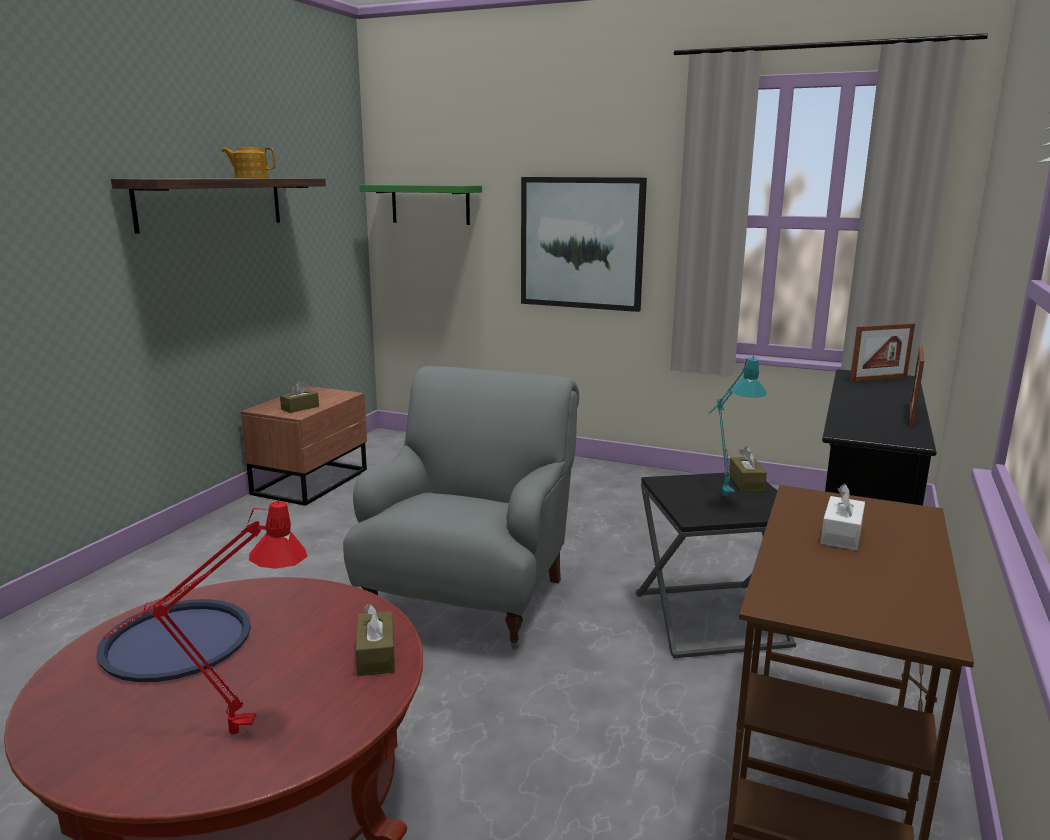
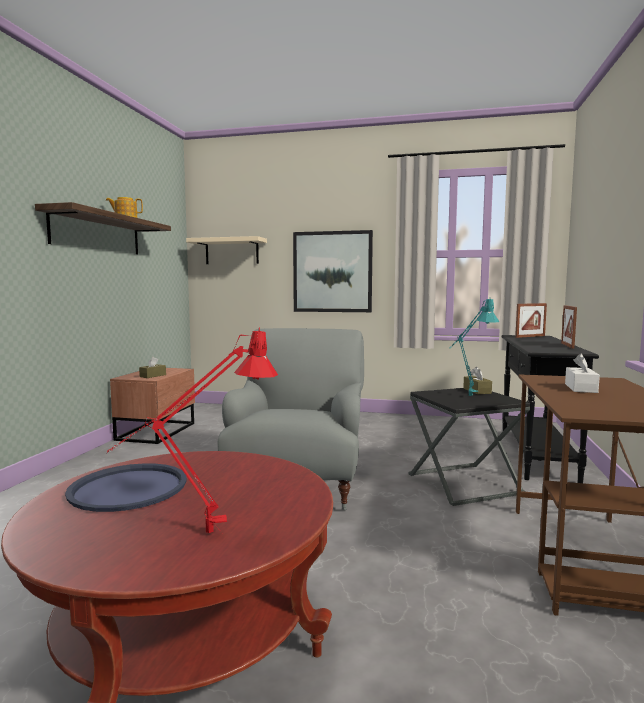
camera: 10 degrees left, 10 degrees down
(376, 655) = (291, 484): brown tissue box -> none
(430, 204) = (232, 251): green shelf -> beige shelf

